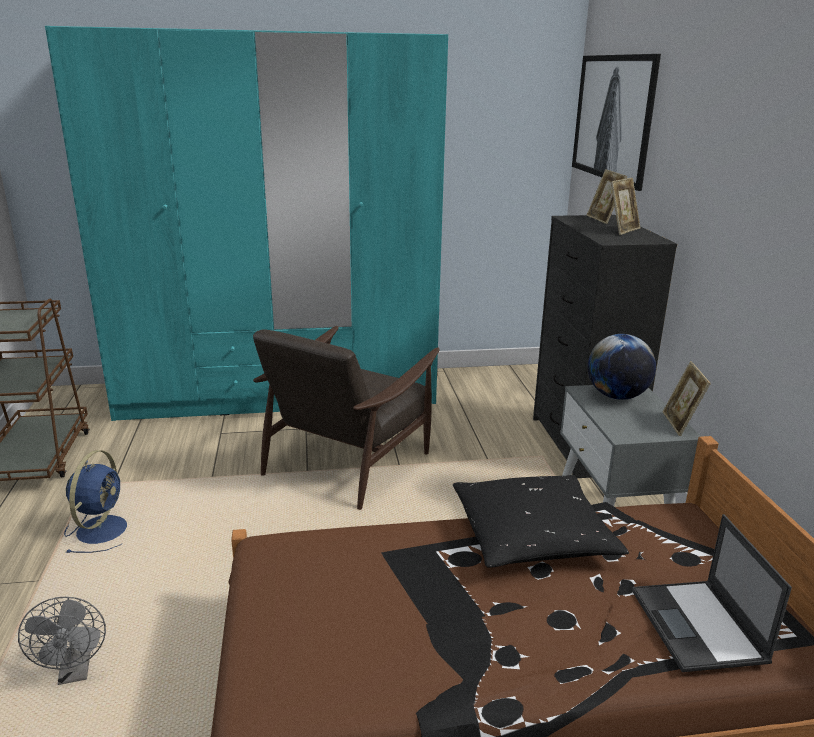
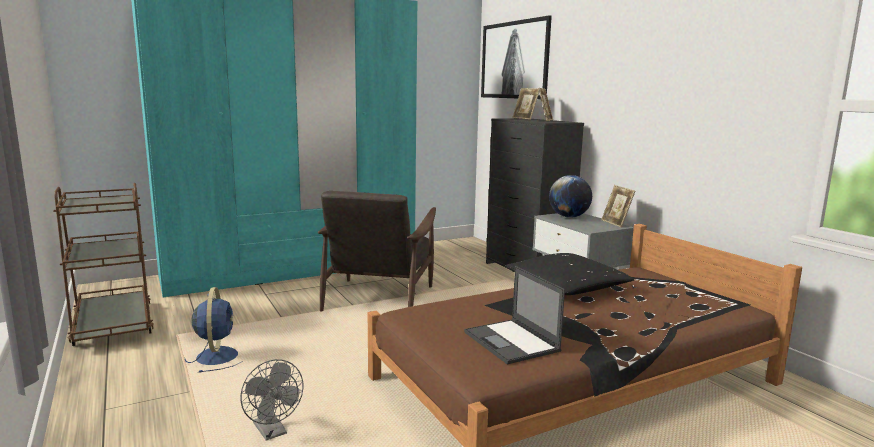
camera: 20 degrees left, 10 degrees down
(698, 626) = (691, 305): laptop -> laptop (512, 342)

